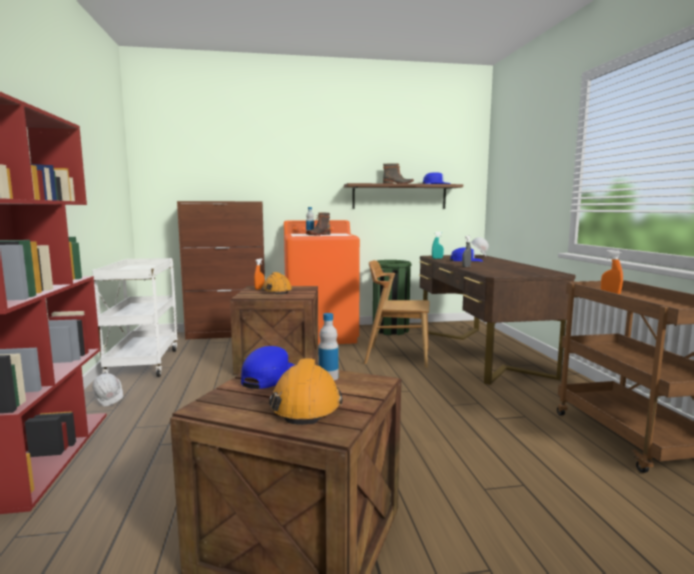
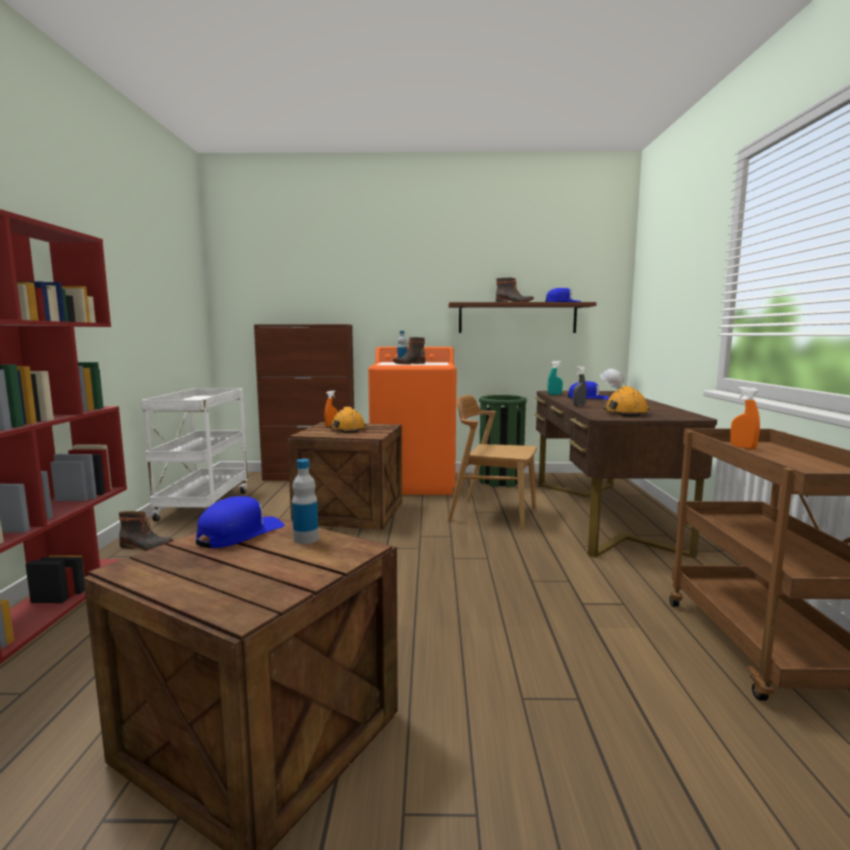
camera: 10 degrees right, 0 degrees up
(109, 401) = (146, 546): white hard hat -> boot
(306, 405) = (244, 574): orange hard hat -> orange hard hat (625, 413)

